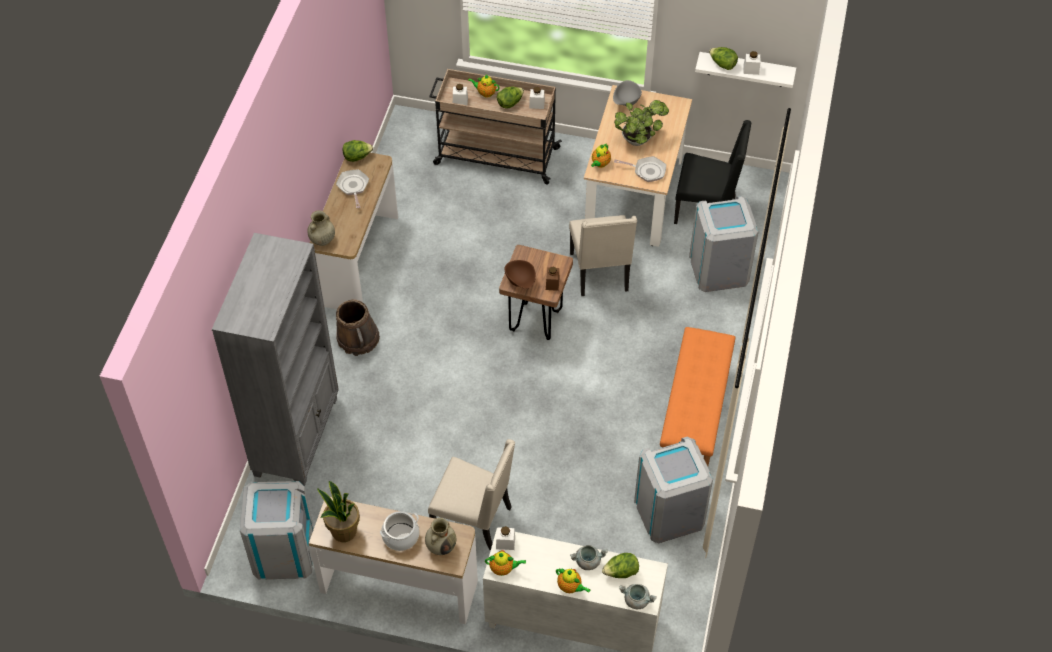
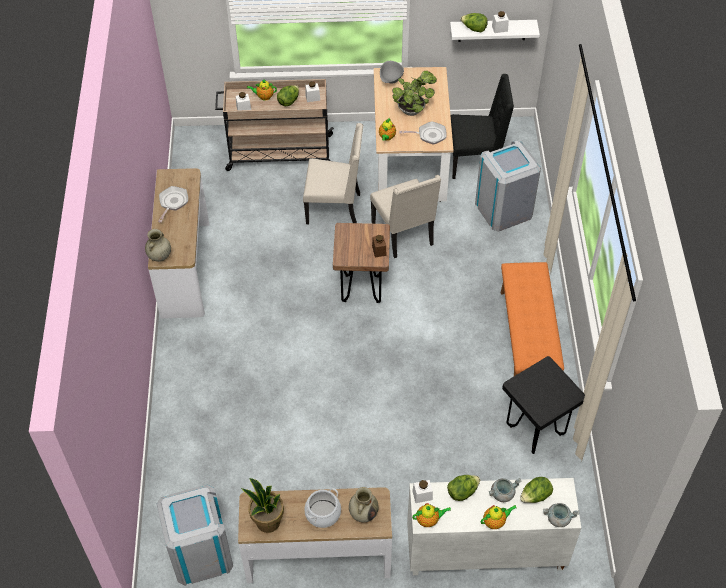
camera: 15 degrees left, 0 degrees up
(297, 435) = (179, 441): grey bookcase -> none
(353, 187) = (173, 203): frying pan -> frying pan turned 45 degrees clockwise
(357, 157) = (168, 175): lettuce -> lettuce (462, 492)
(358, 339) = (207, 340): brown bucket -> none
(474, 520) = (366, 480): beige chair -> beige chair (335, 208)
(521, 282) = (351, 256): brown bowl -> none
(570, 587) = (495, 521): teapot -> teapot turned 45 degrees counterclockwise
(669, 513) = (535, 431): grey trash can -> black stool

